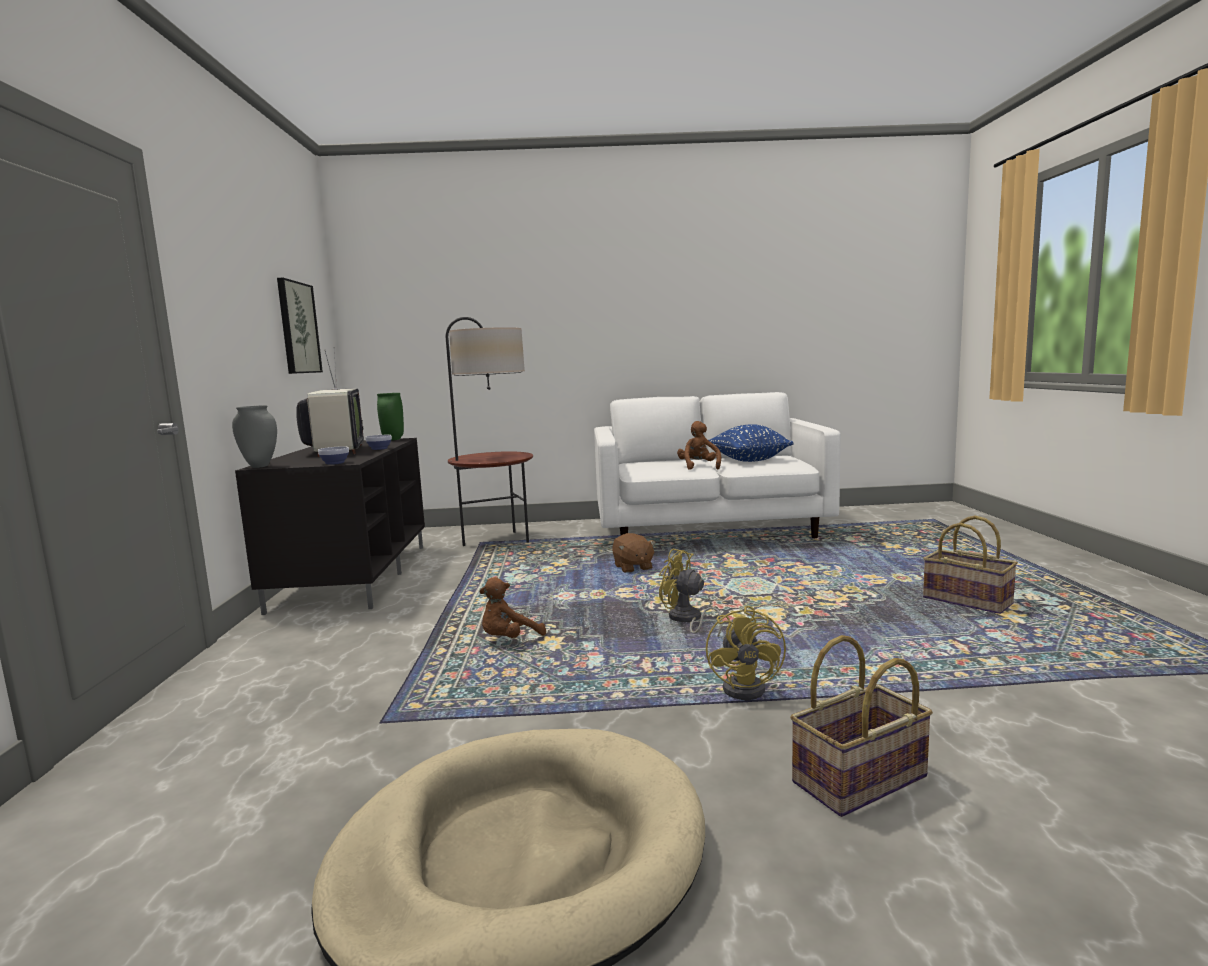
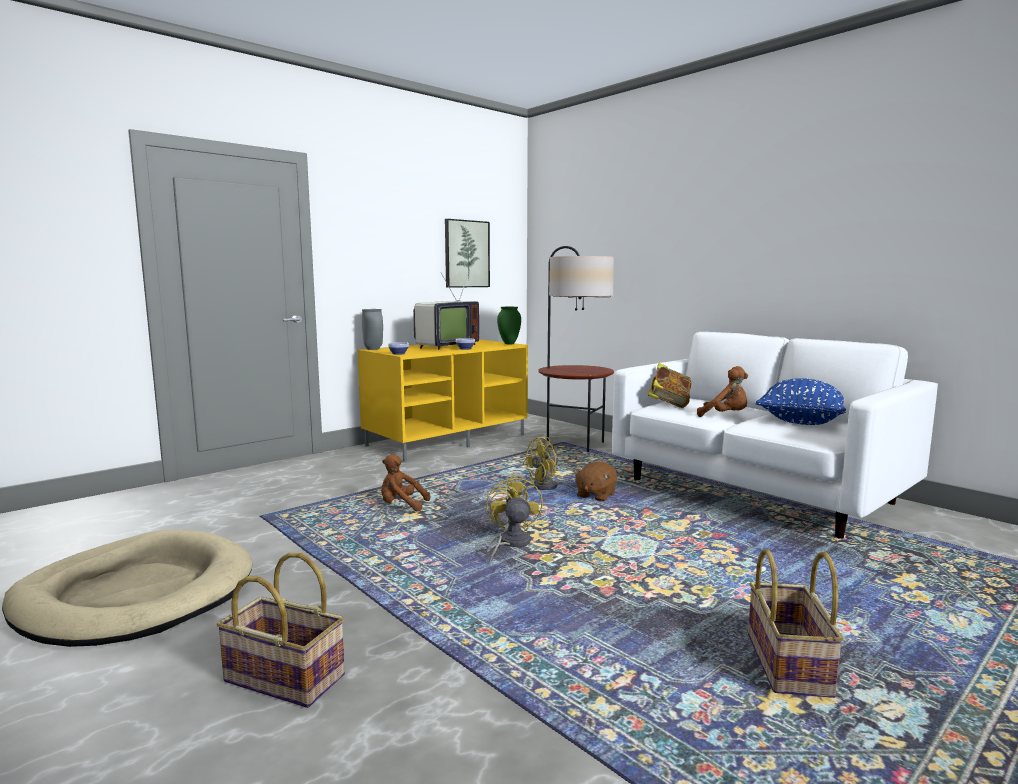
camera: 50 degrees right, 0 degrees up
(352, 576) = (447, 439): black tv stand -> yellow tv stand
(636, 468) = (669, 404): none -> book
(699, 467) = (725, 416): brown plush toy -> brown plush toy turned 75 degrees clockwise
(750, 688) = (406, 600): yellow fan -> yellow fan (551, 487)

